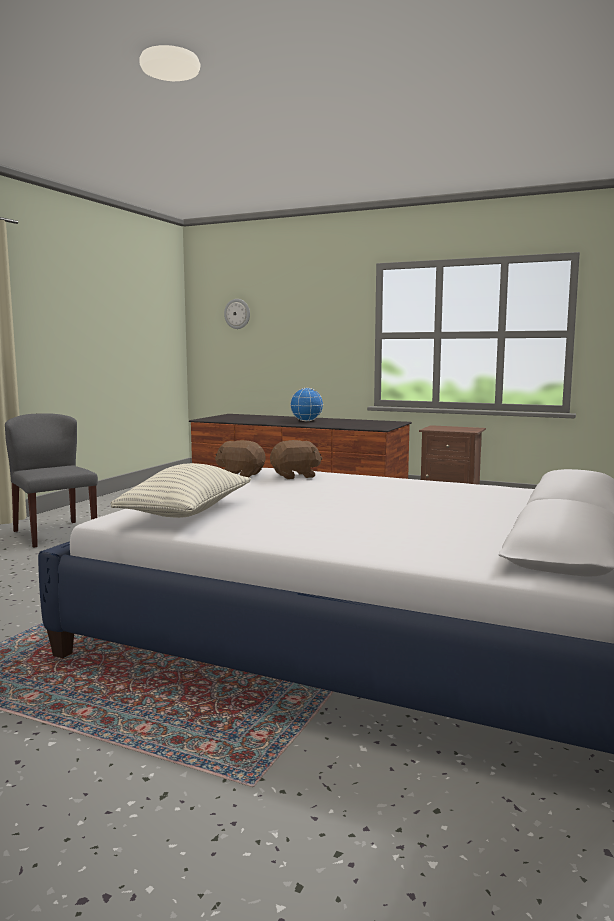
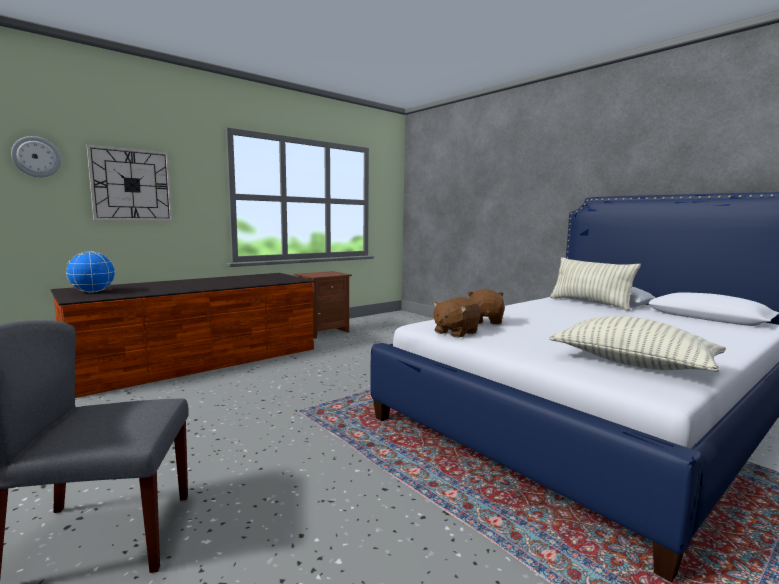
camera: 65 degrees left, 0 degrees up
(293, 330) = (131, 185): none -> wall clock
(306, 421) = (206, 283): globe -> globe (92, 292)
(526, 502) = (590, 303): none -> pillow

